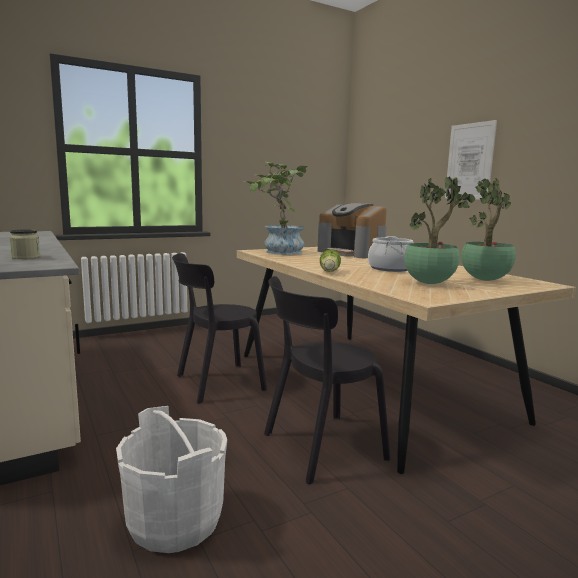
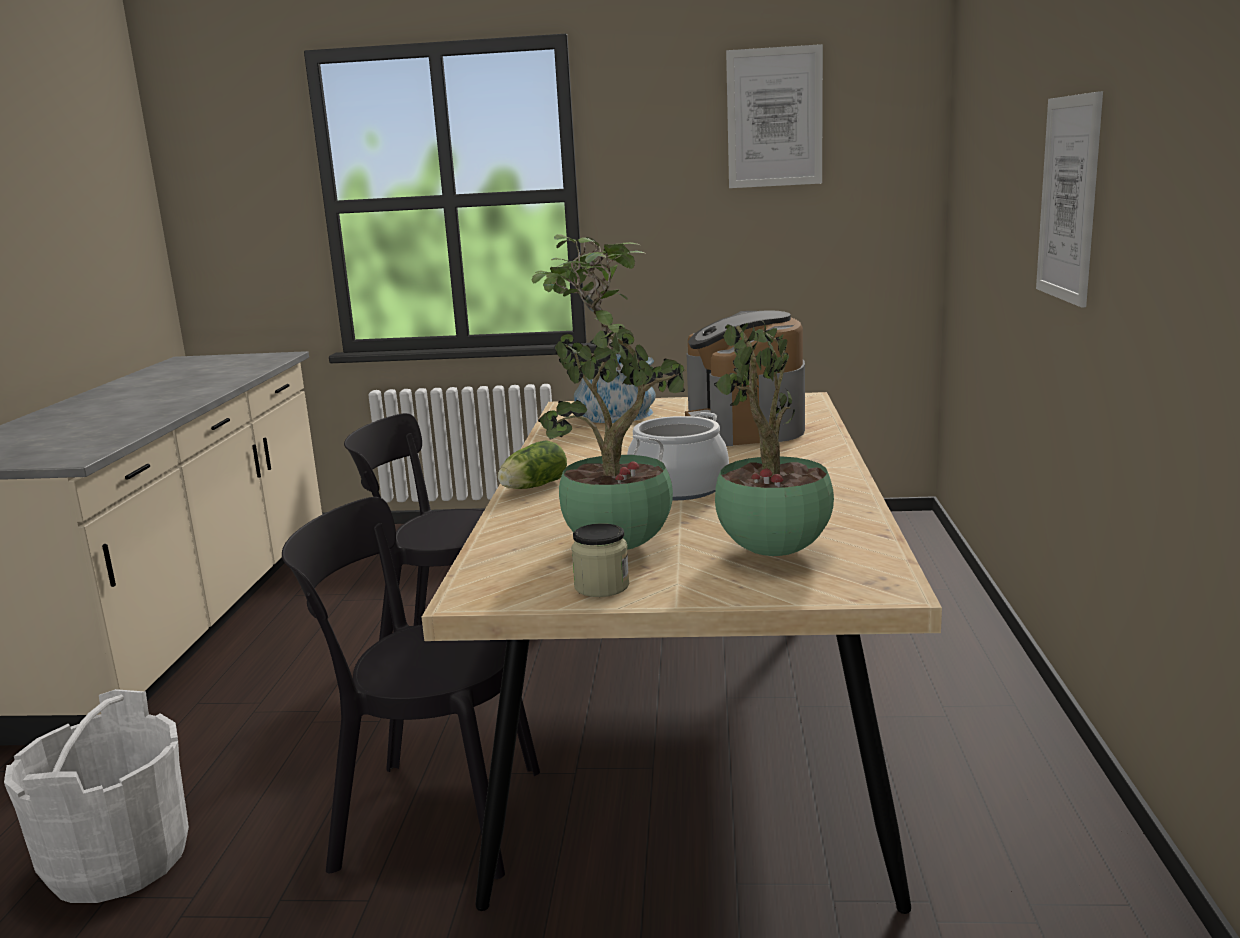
camera: 35 degrees right, 5 degrees up
(26, 257) = (91, 435): jar -> jar (601, 586)
(287, 131) = (774, 117): none -> picture

